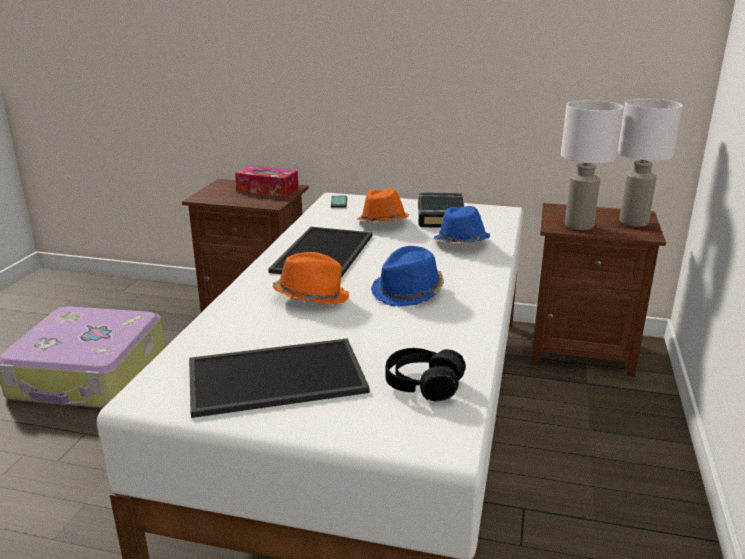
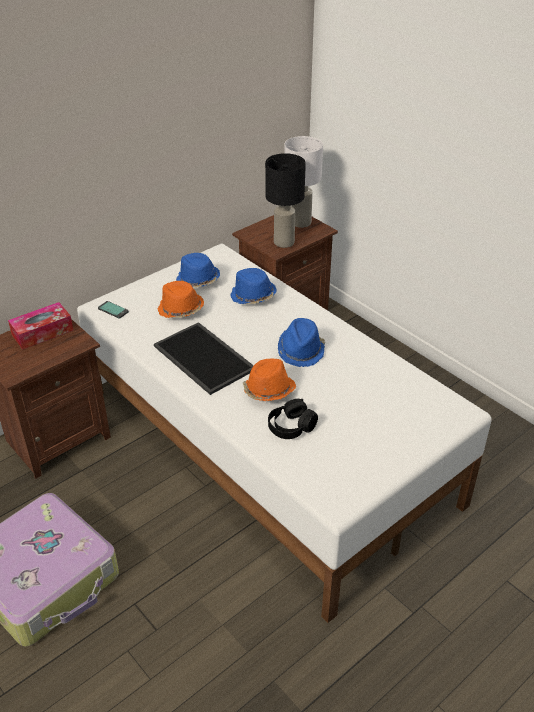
camera: 55 degrees left, 15 degrees up
(274, 379) = (358, 445): tray -> none
(423, 385) = (408, 395): black headphones -> black headphones (291, 427)
(440, 216) = (197, 280): black book -> blue hat
(578, 225) = (283, 242): white table lamp -> black table lamp

